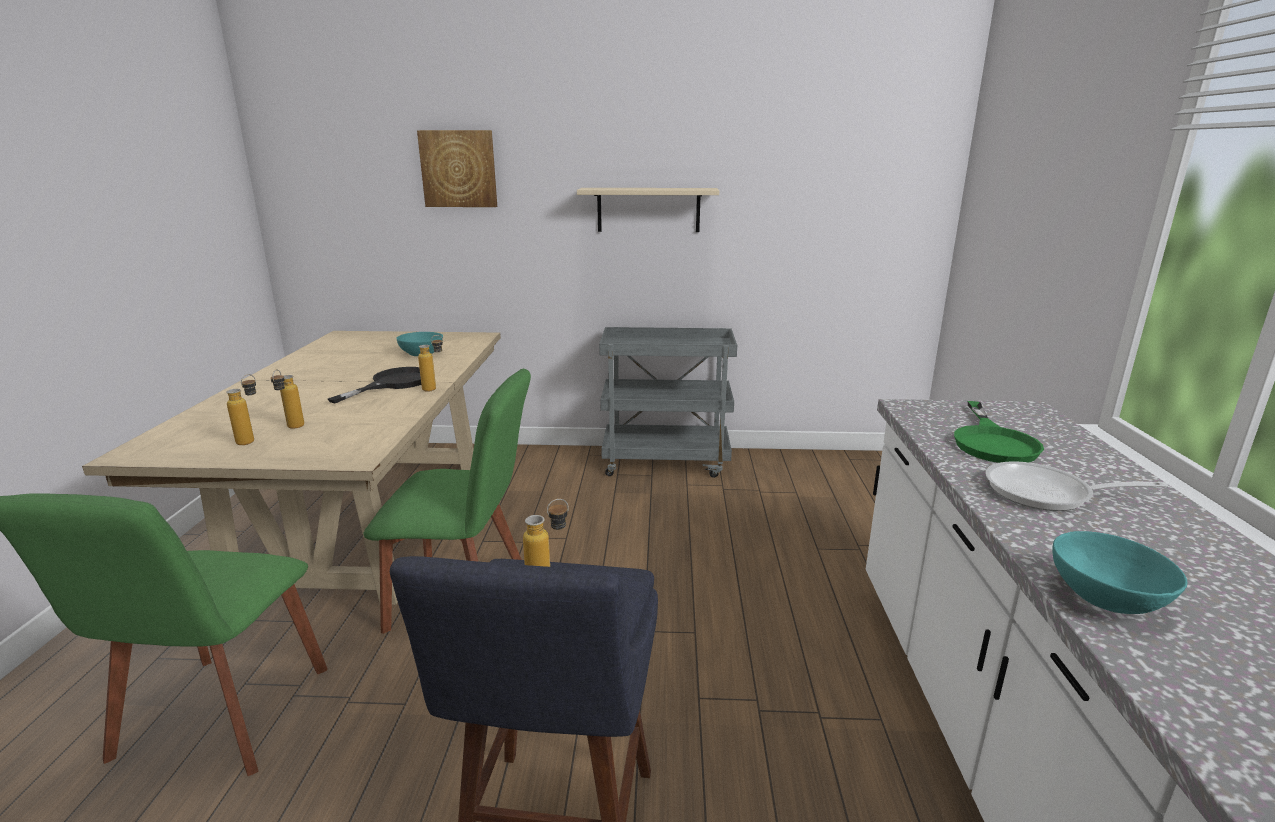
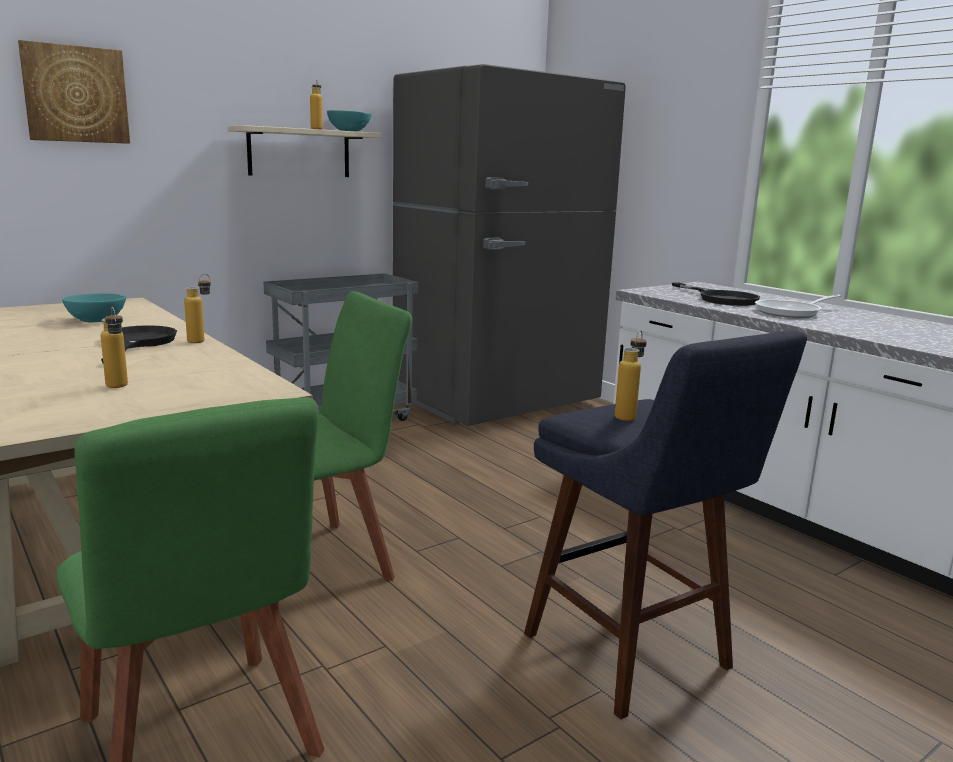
camera: 40 degrees left, 5 degrees down
(252, 440) = (94, 403): bottle -> bottle (317, 129)
(834, 480) = (497, 402): none -> grey fridge
(992, 442) = (721, 298): green frying pan -> black frying pan
(1106, 598) = (894, 338): turquoise bowl -> turquoise bowl (349, 131)

